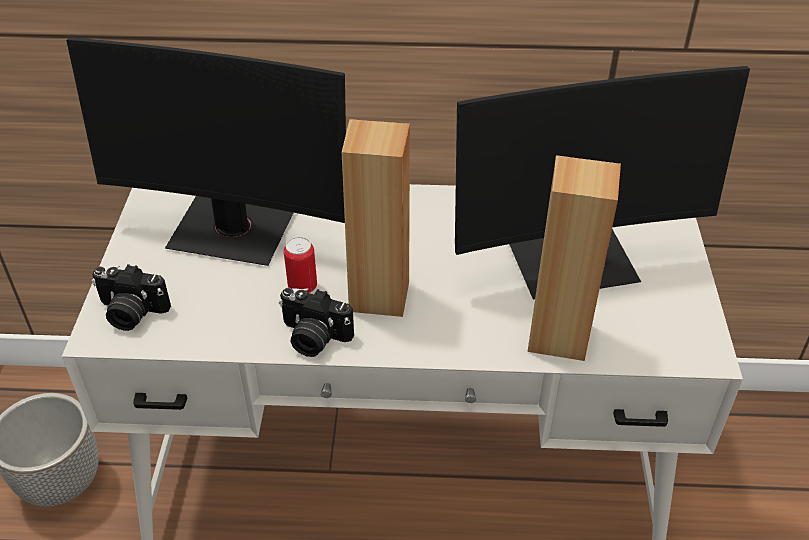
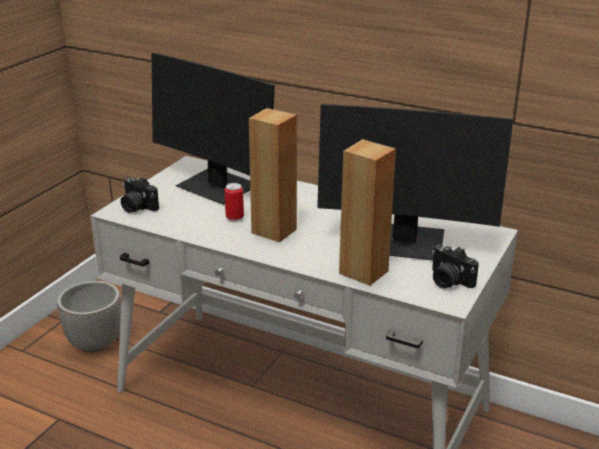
camera: 25 degrees right, 15 degrees down
(313, 338) = (222, 239): camera -> camera (448, 281)

